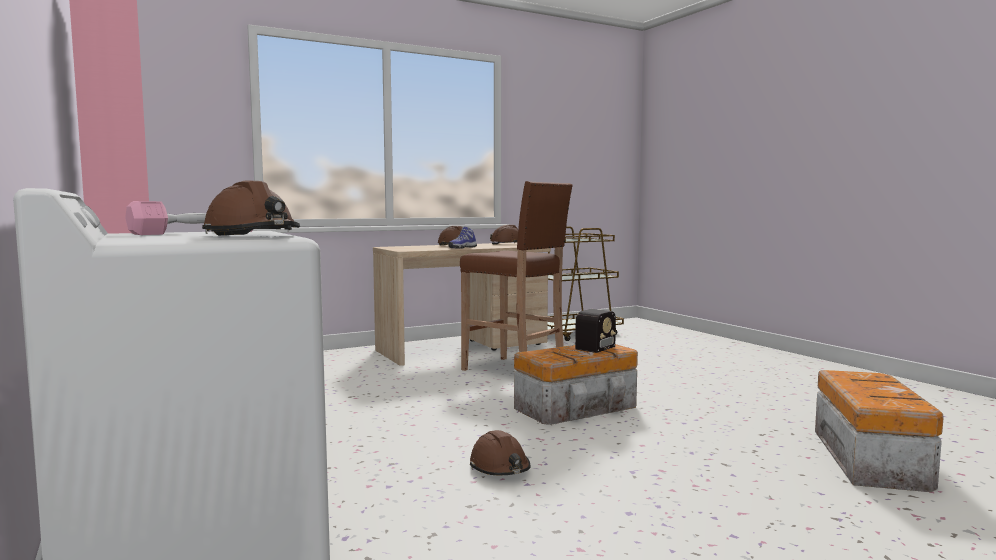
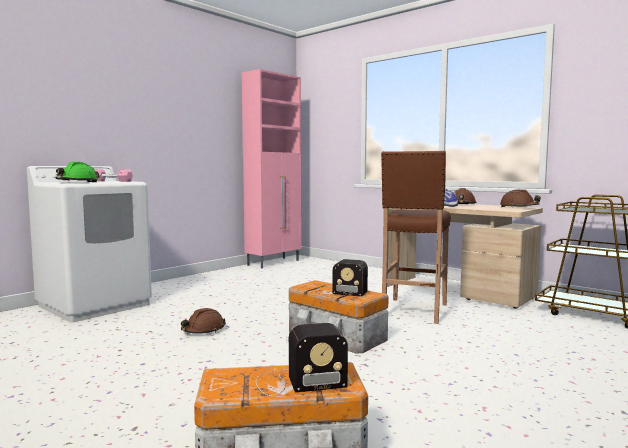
camera: 70 degrees right, 0 degrees up
(252, 236) = (77, 182): brown hard hat -> green hard hat
(878, 384) = (297, 382): none -> radio

